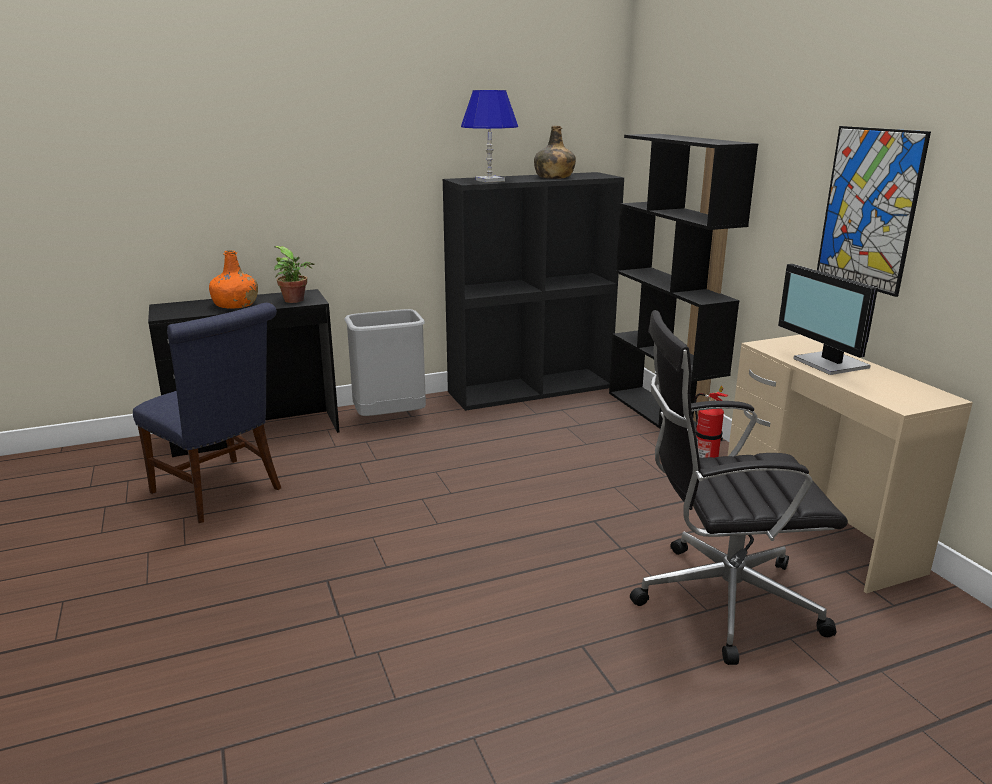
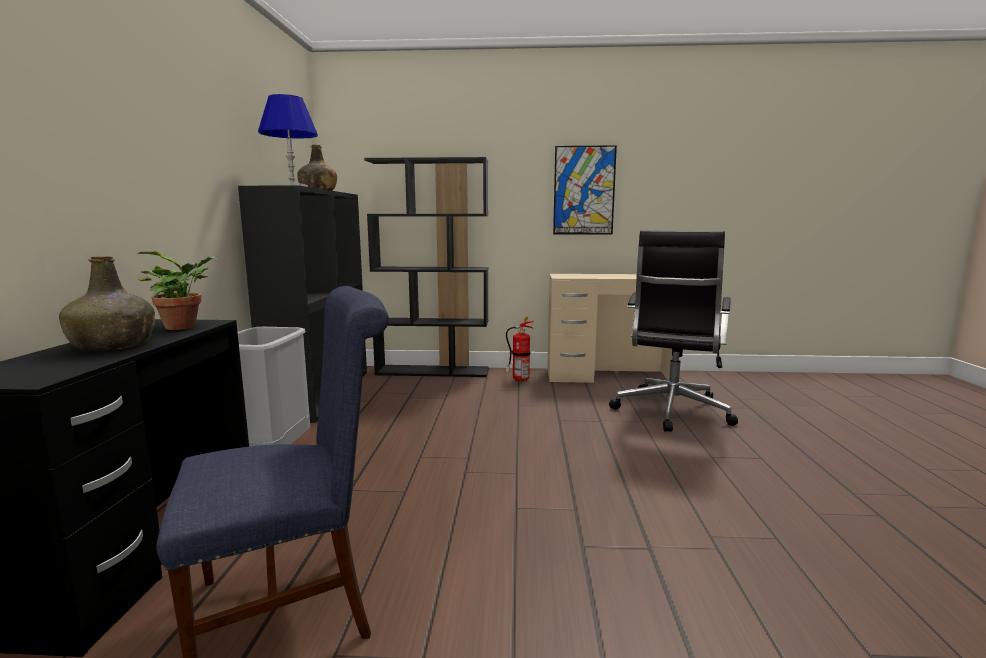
camera: 65 degrees left, 10 degrees down
(235, 305) = (114, 346): orange bottle -> green bottle
(829, 364) = (603, 276): monitor -> none

